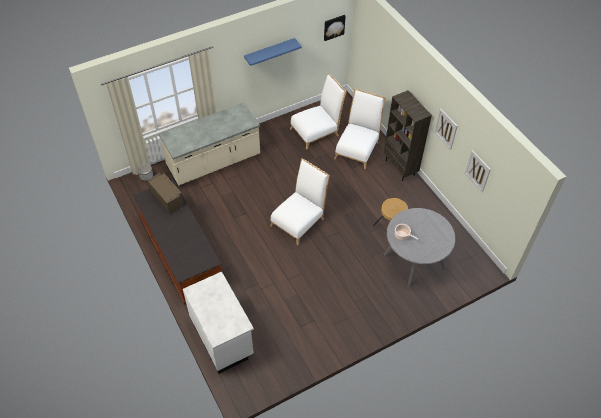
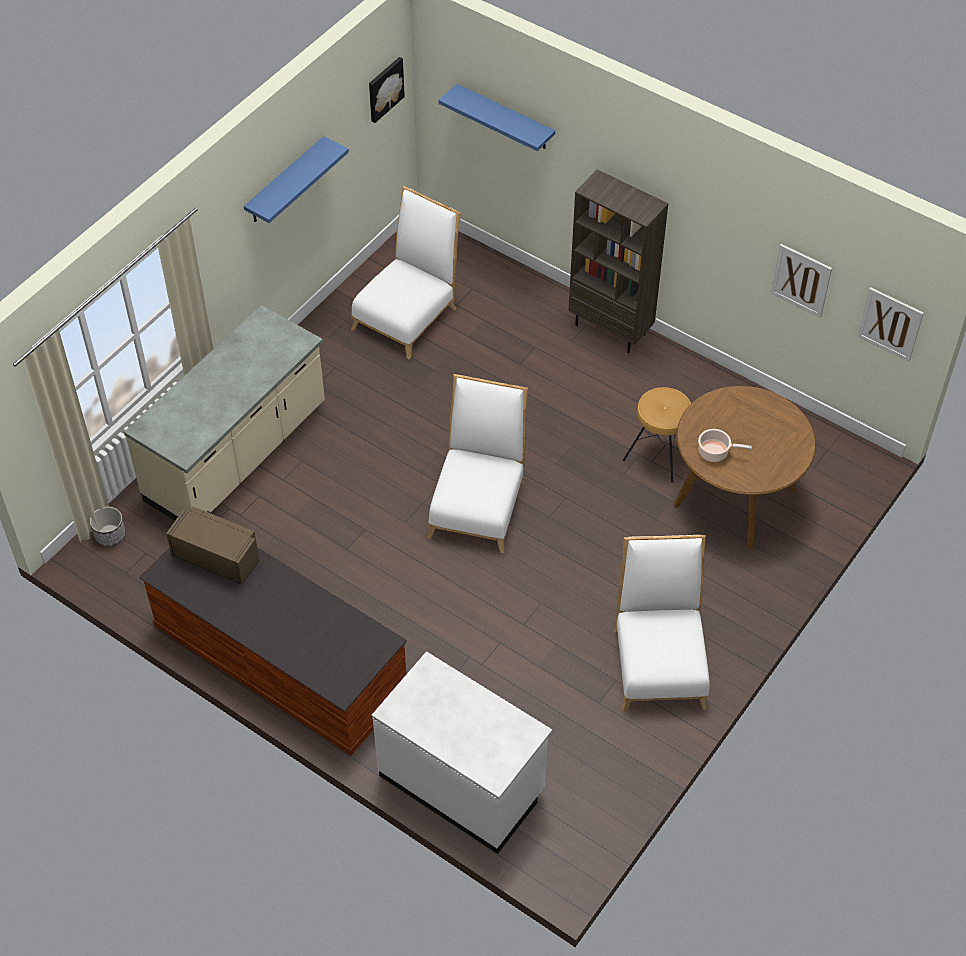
camera: 25 degrees left, 0 degrees up
(357, 148) = (508, 320): white chair -> white chair (659, 661)
(380, 55) = (505, 117): none -> blue shelf
(414, 261) = (735, 497): grey dining table -> brown dining table
(446, 128) = (707, 220): picture -> picture (890, 324)

